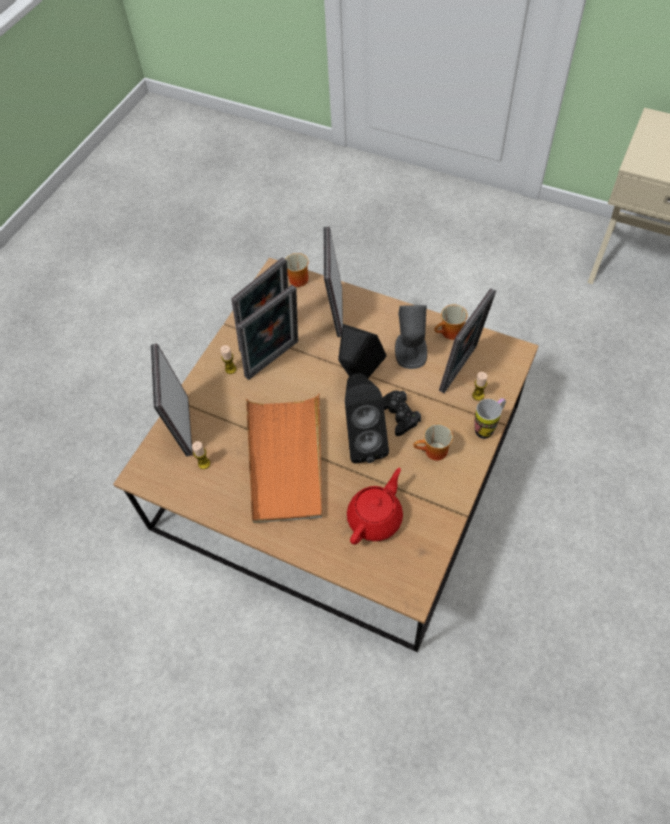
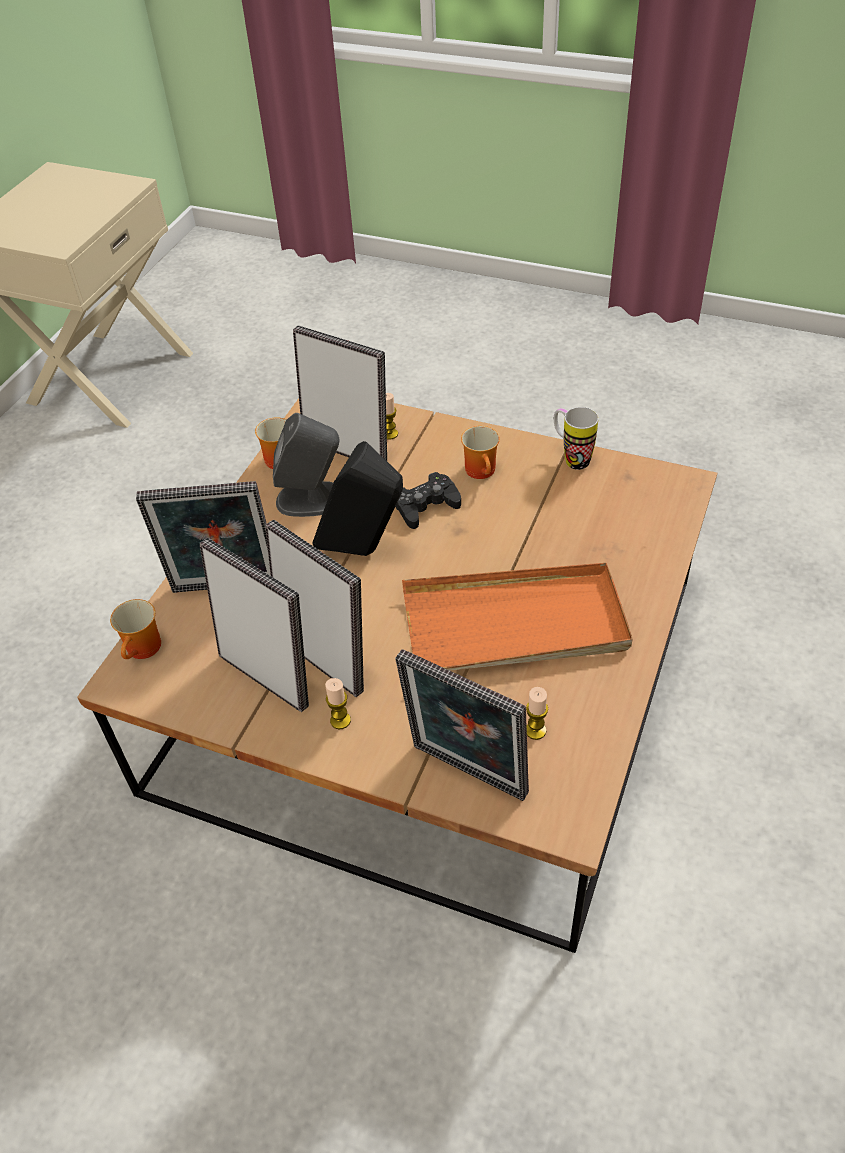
camera: 95 degrees left, 10 degrees down
(182, 427) = (466, 775): picture frame -> picture frame turned 45 degrees clockwise
(363, 440) = (471, 540): black speaker -> none
(375, 518) = (591, 520): red teapot -> none
(488, 427) = (440, 425): mug -> mug (571, 458)

